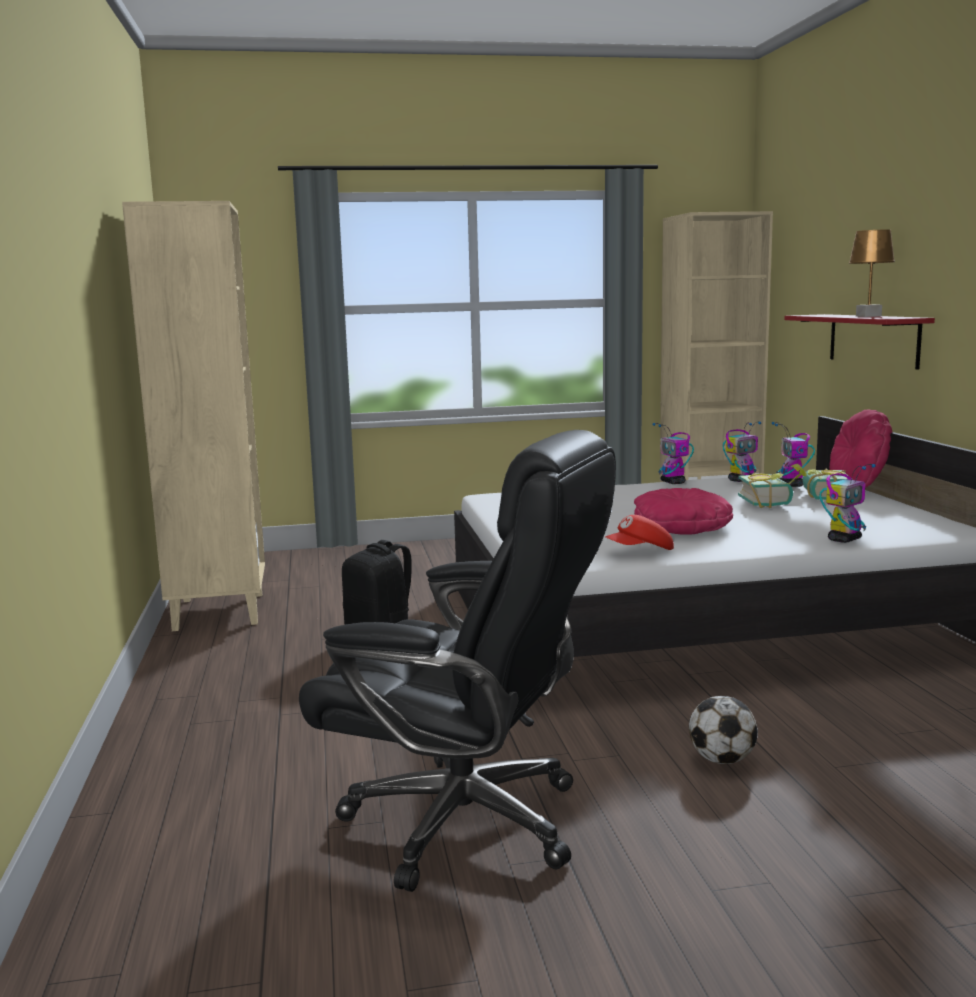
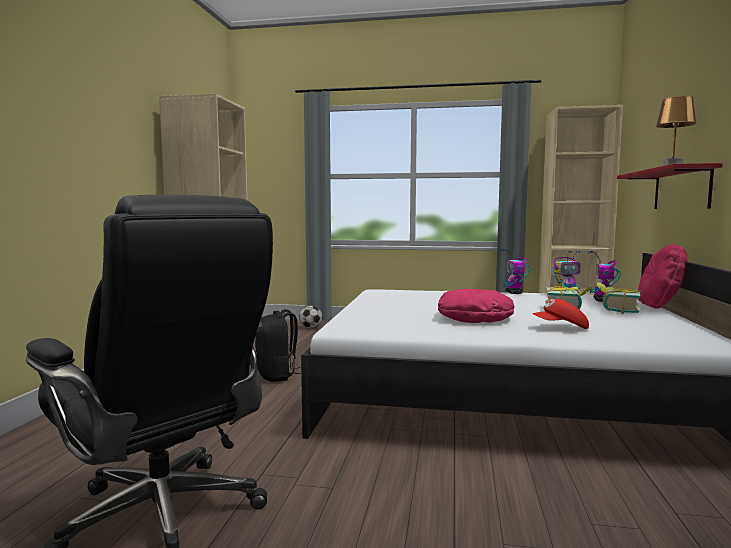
camera: 20 degrees right, 5 degrees down
(640, 552) = (415, 330): red cap -> red cap (561, 328)
(722, 760) = (408, 512): football -> football (311, 328)
(844, 539) = (596, 339): toy robot -> none

